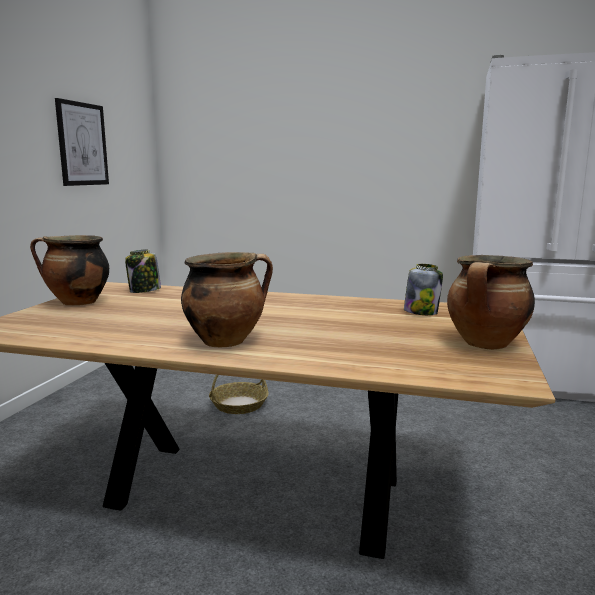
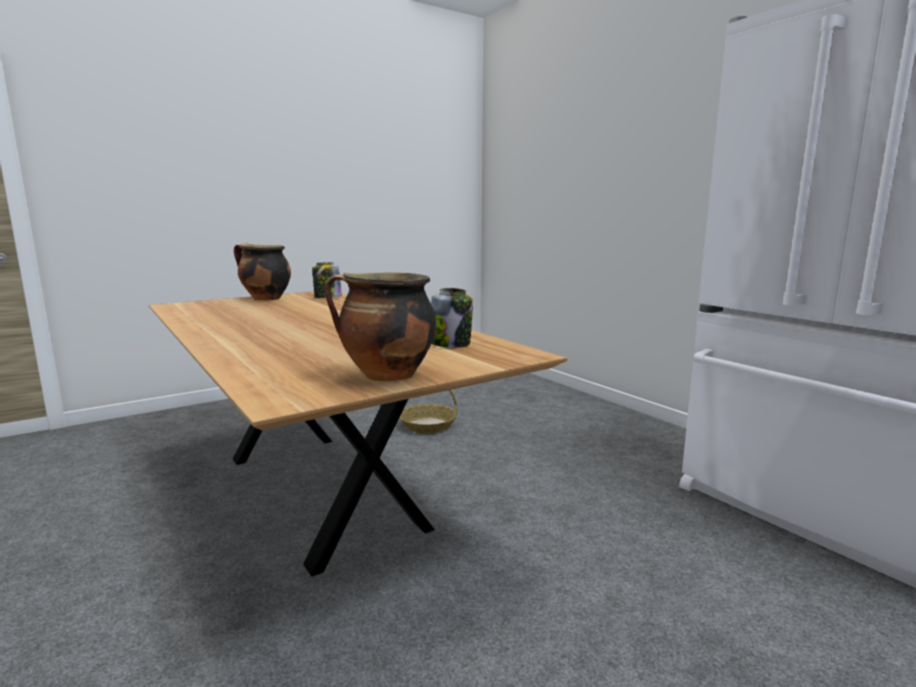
camera: 40 degrees right, 0 degrees up
(82, 144) = (382, 175): picture -> none
(227, 341) = (241, 333): cooking pot -> none

